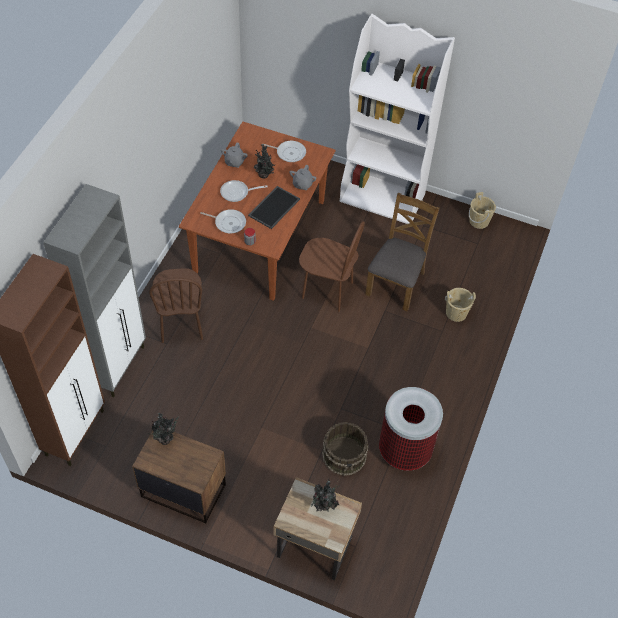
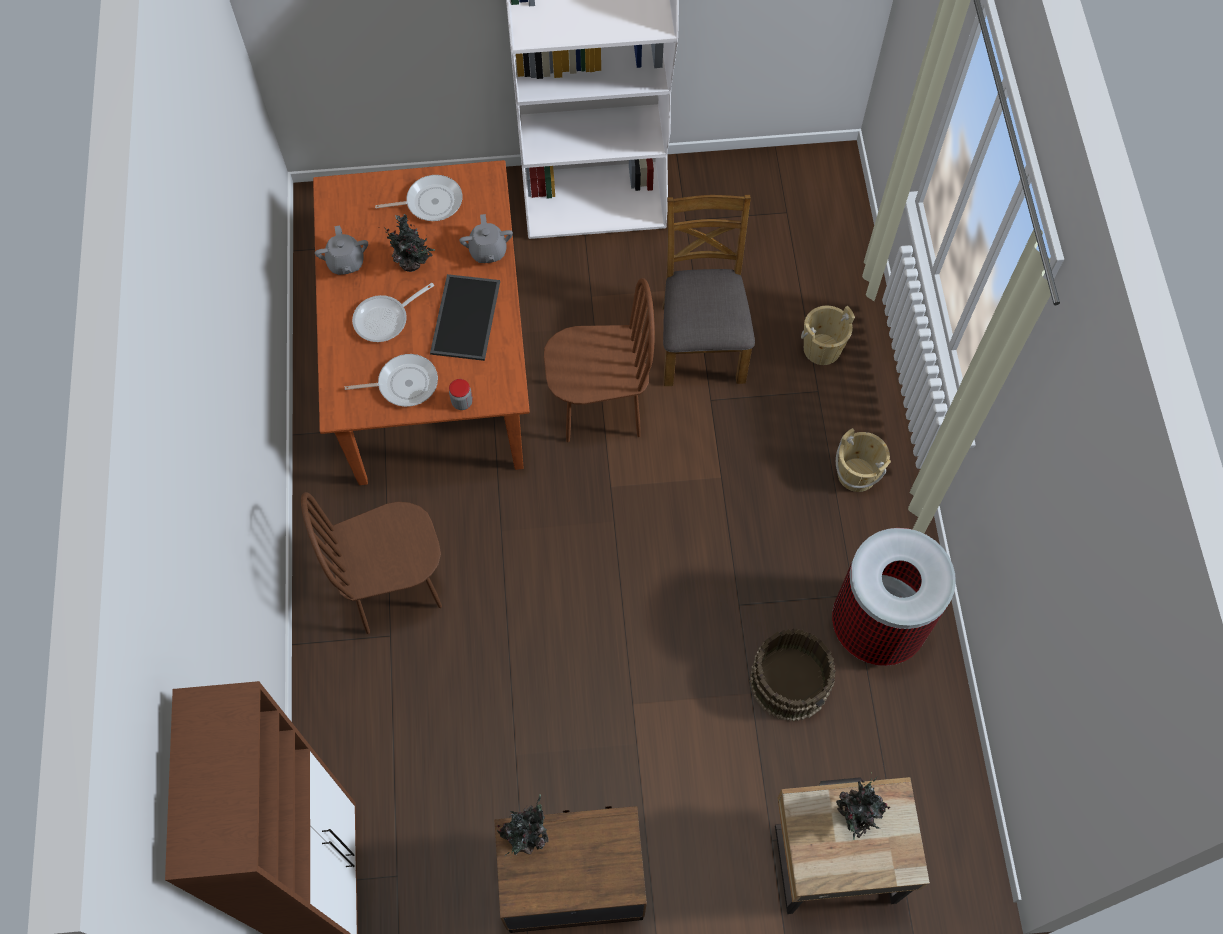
camera: 25 degrees left, 10 degrees up
(118, 366) = (331, 719): grey cabinet -> none
(181, 324) = (394, 587): brown chair -> brown chair turned 105 degrees clockwise
(479, 221) = (767, 171): beige bucket -> beige bucket (856, 474)

